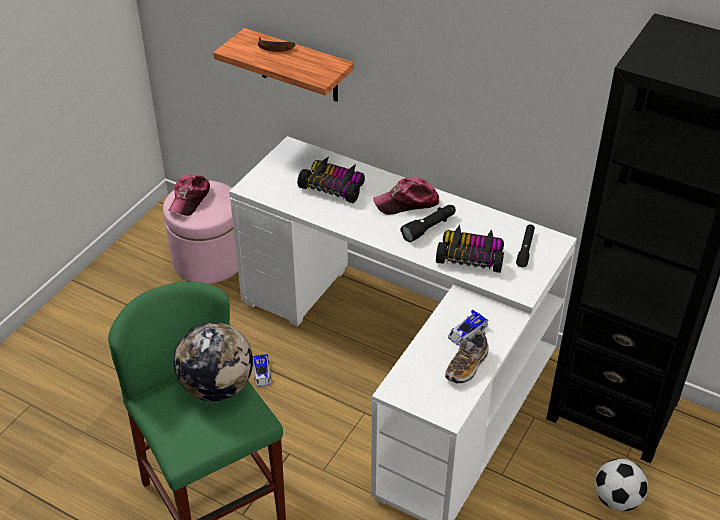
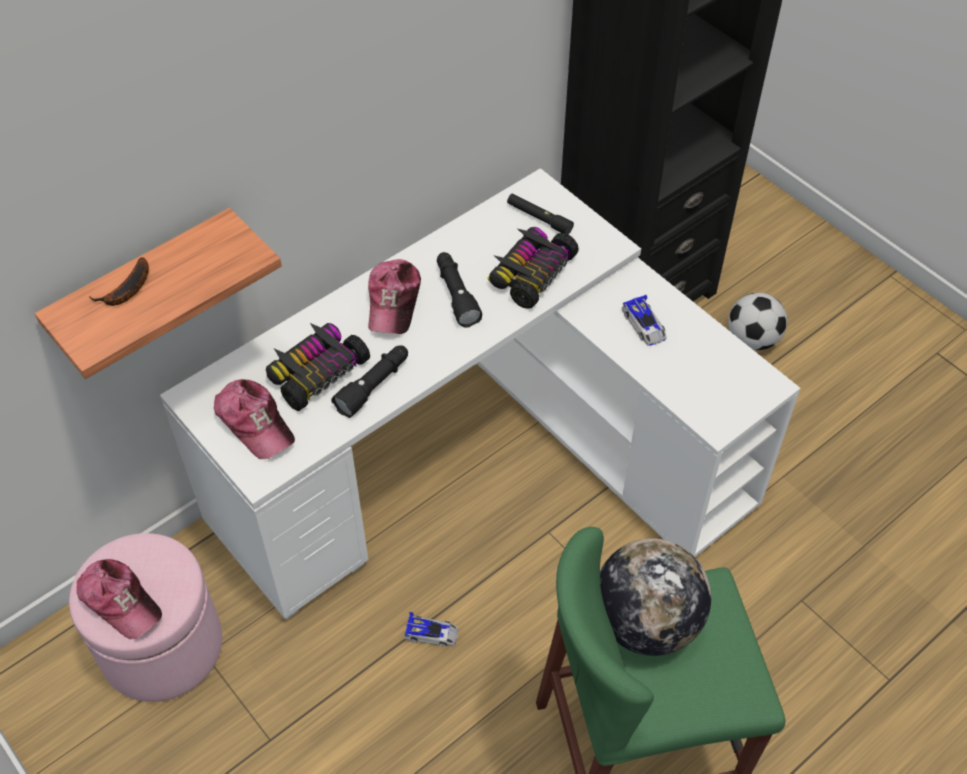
camera: 70 degrees left, 10 degrees up
(284, 175) = (254, 423): none -> cap
(335, 213) = (374, 386): none -> black flashlight
(467, 366) = (700, 344): shoe -> none

